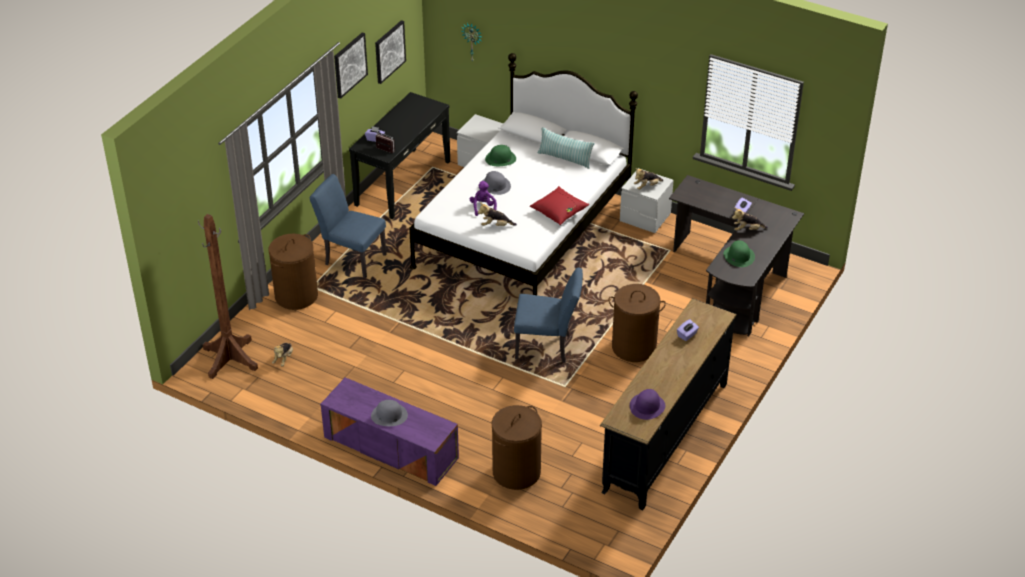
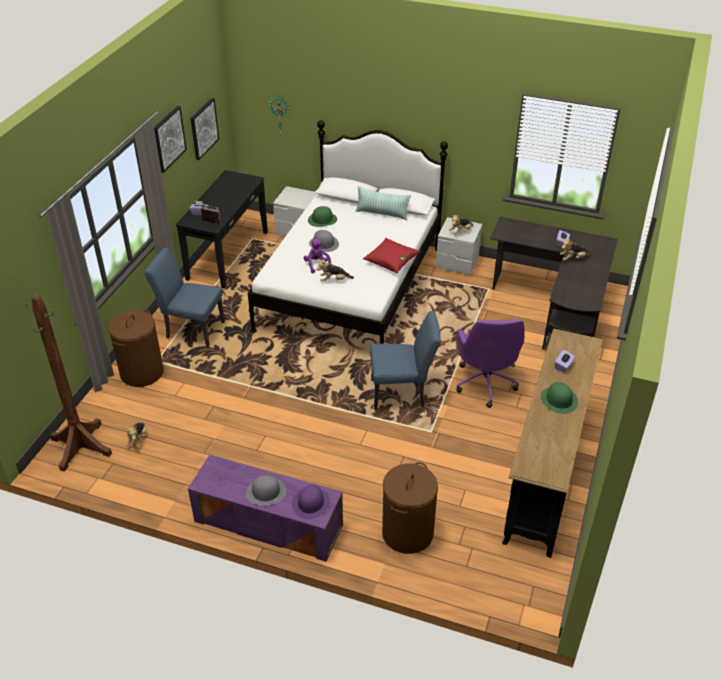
camera: 10 degrees left, 0 degrees up
(633, 347) = (485, 383): brown laundry basket -> purple office chair
(647, 406) = (552, 449): purple hat -> purple hat (311, 503)
(738, 256) = (575, 283): green hat -> green hat (558, 400)

